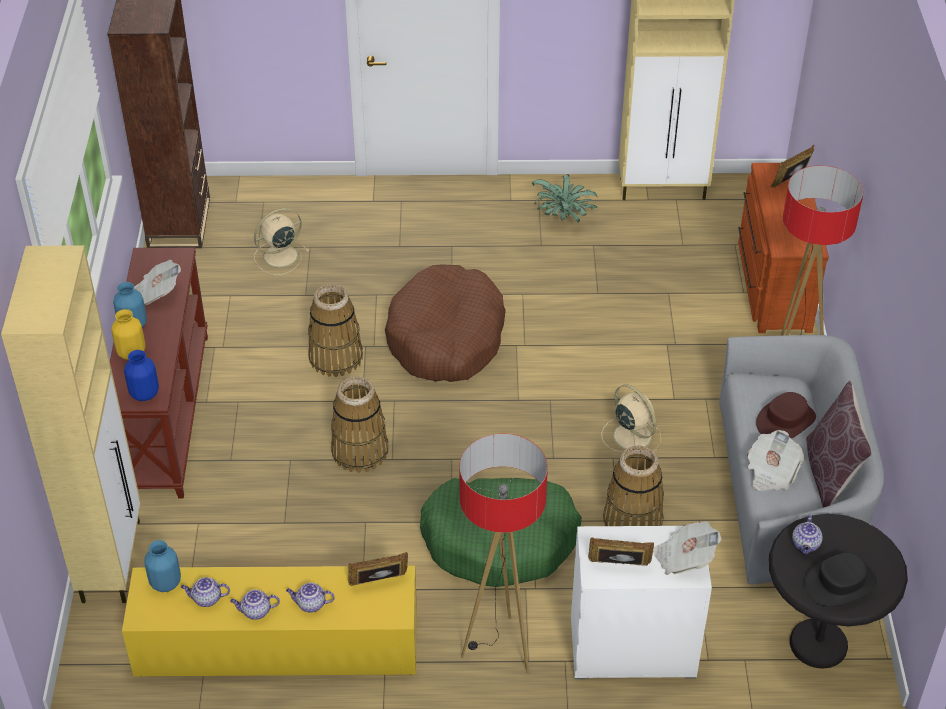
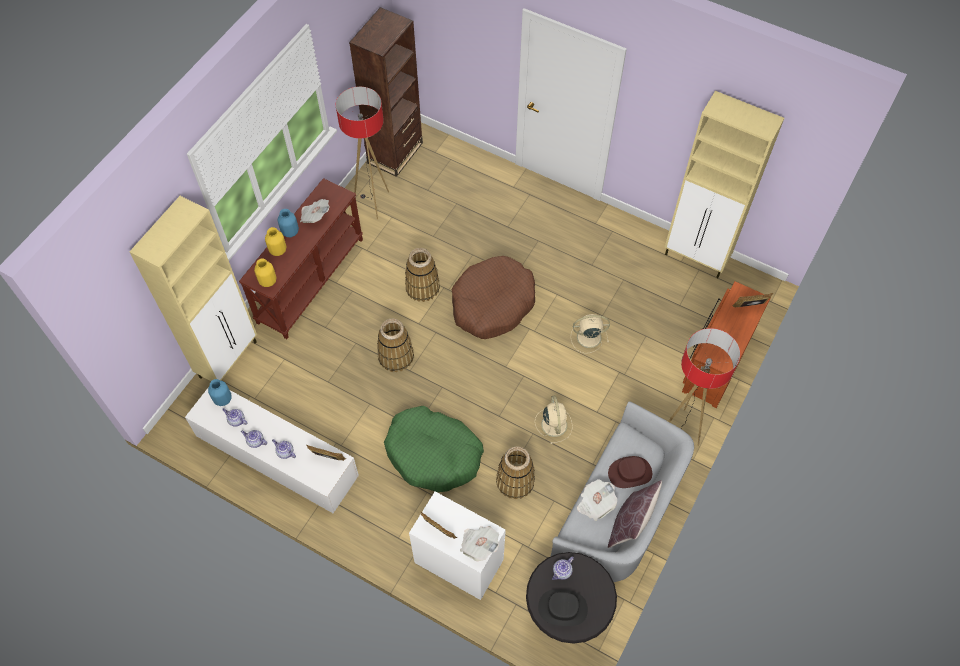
camera: 30 degrees right, 15 degrees up
(145, 393) = (268, 281): blue vase -> yellow vase
(276, 647) = (276, 457): yellow tv stand -> white tv stand
(279, 257) = (435, 202): beige fan -> beige fan (587, 337)
(499, 649) = (388, 521): floor lamp -> floor lamp (373, 203)
(564, 218) = (619, 251): potted plant -> none

